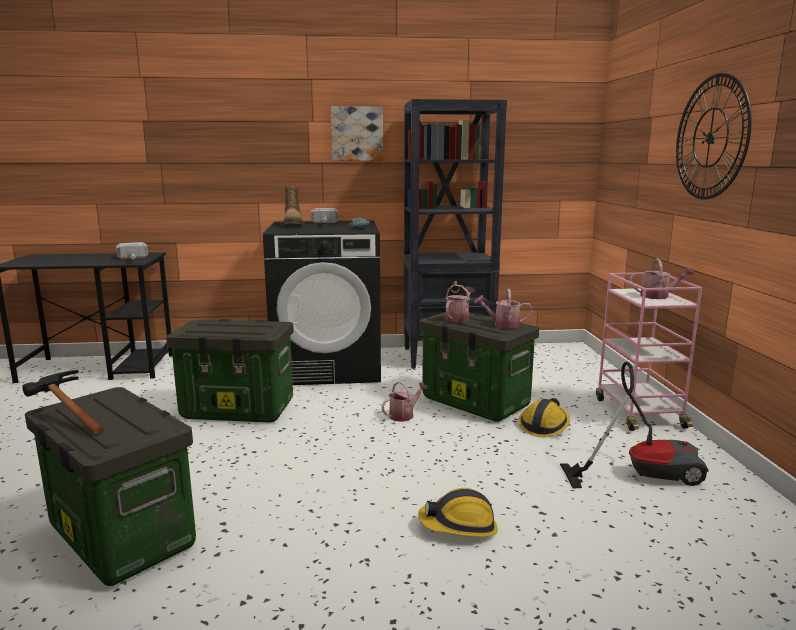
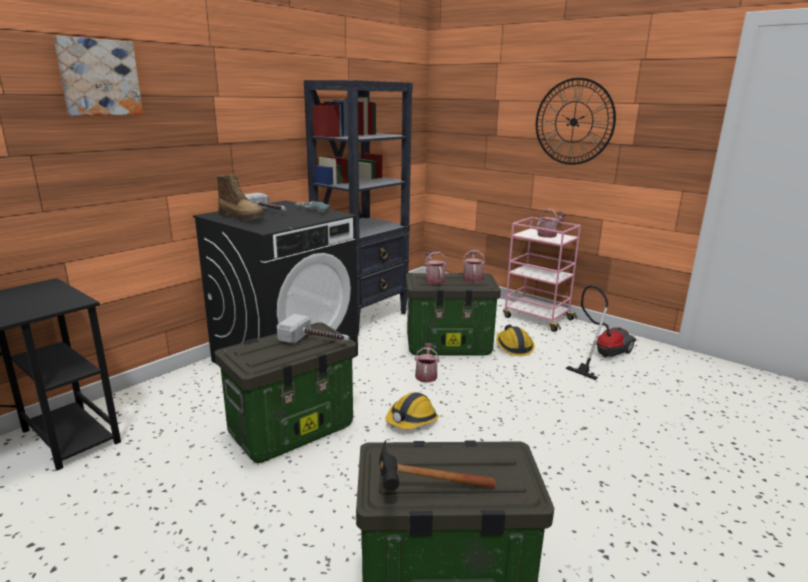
camera: 45 degrees left, 5 degrees up
(133, 260) = (57, 299): hammer -> hammer (316, 340)
(357, 134) = (263, 110): picture -> picture (99, 77)
(459, 526) = (597, 432): hard hat -> hard hat (412, 420)
(502, 325) = (472, 278): watering can -> watering can turned 135 degrees clockwise

